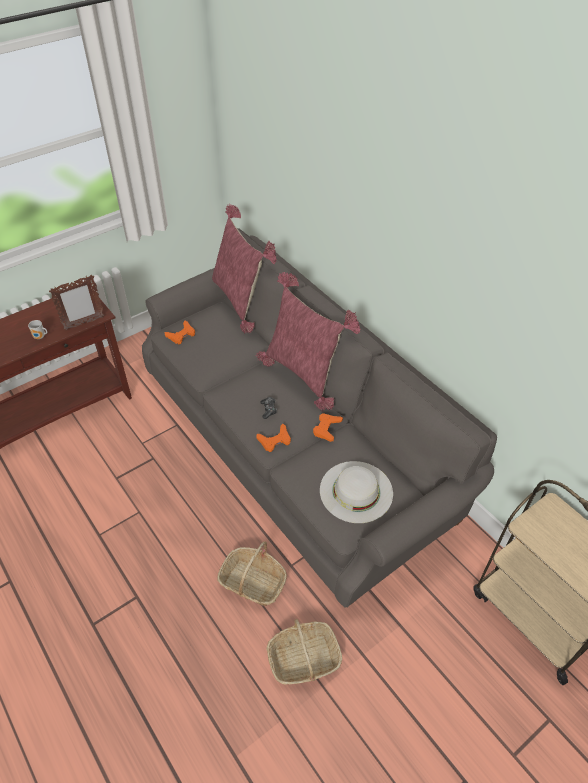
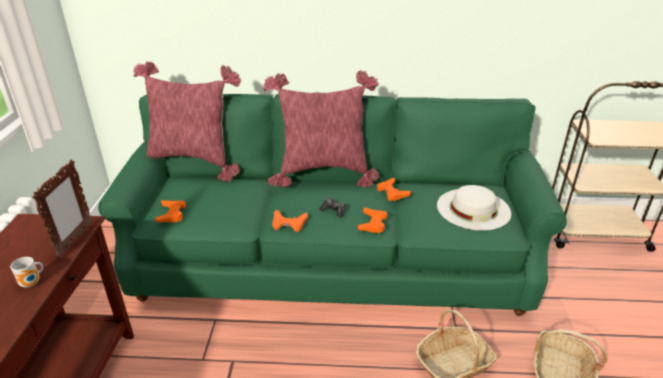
camera: 50 degrees left, 15 degrees down
(229, 396) = (289, 224): none -> orange game controller
(294, 443) = (331, 258): grey sofa -> green sofa

